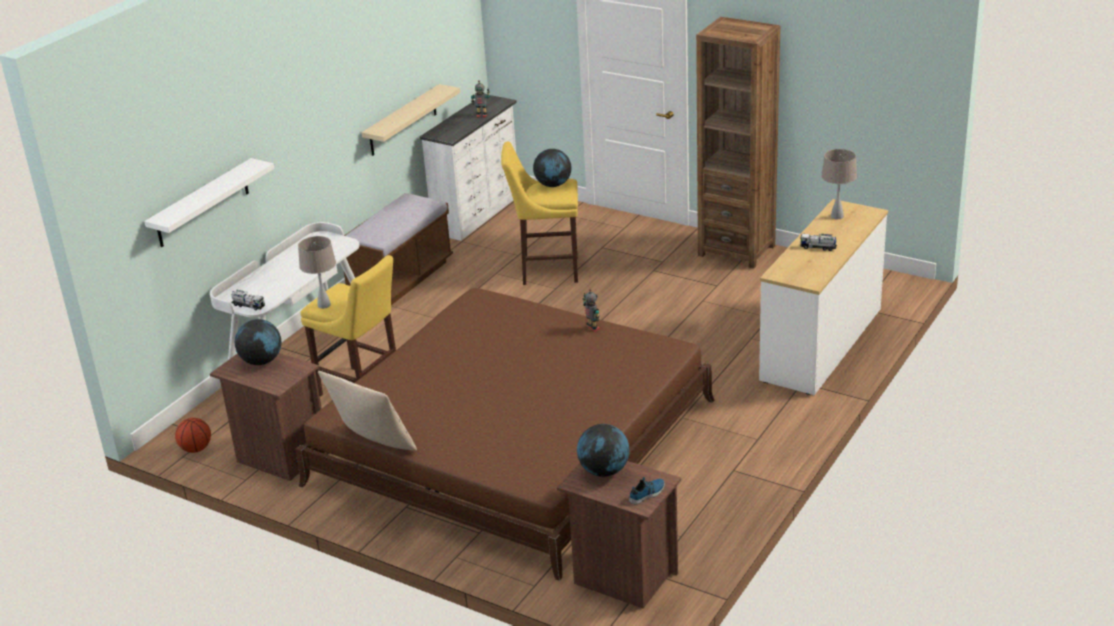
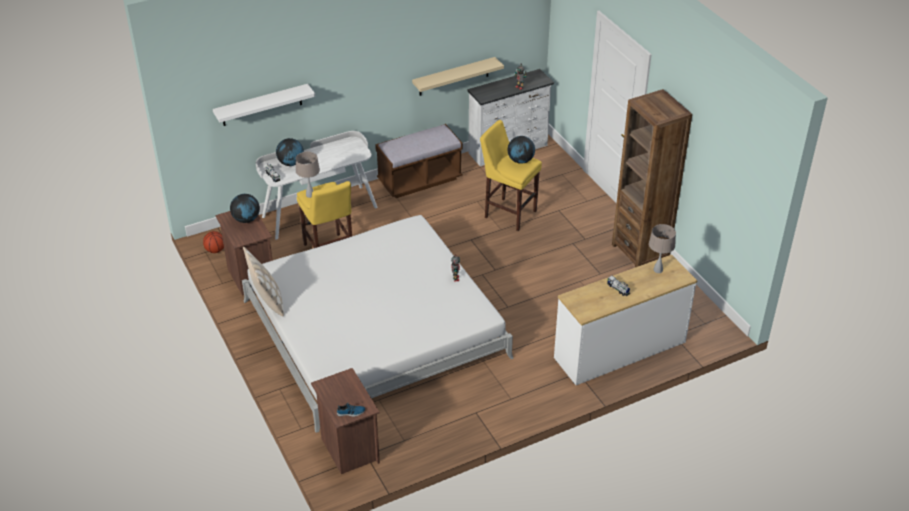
camera: 30 degrees right, 10 degrees up
(513, 442) = (375, 329): brown bed -> white bed
(604, 471) = (344, 385): globe -> globe (291, 163)

